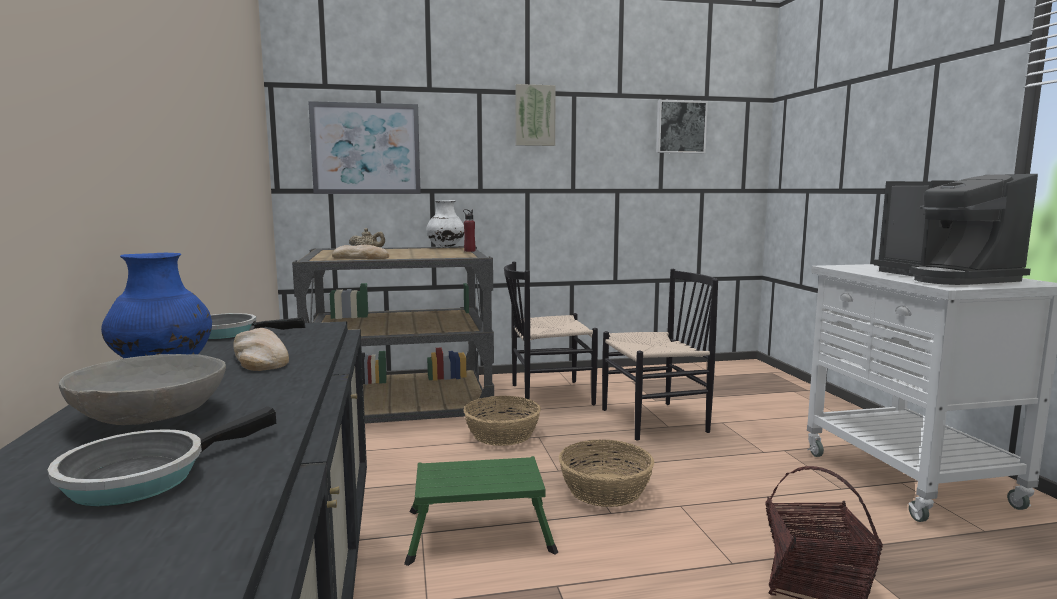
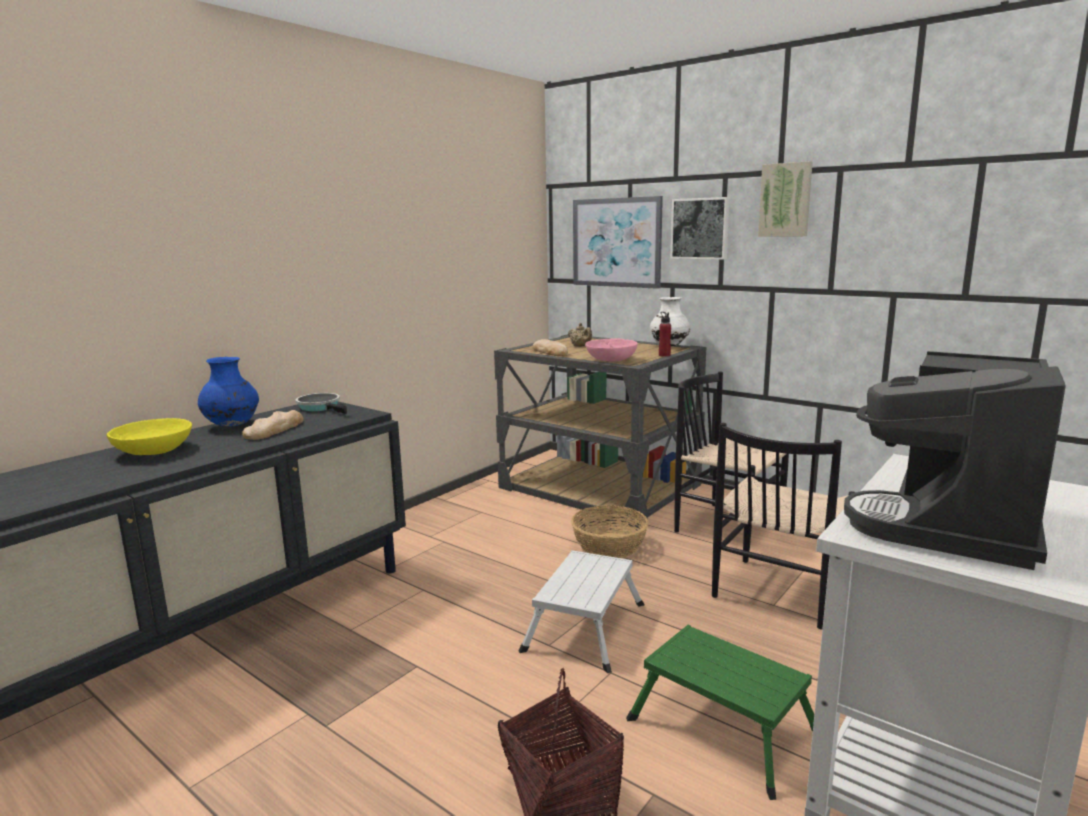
camera: 50 degrees right, 5 degrees up
(145, 476) = (75, 478): frying pan -> none
(152, 415) = (154, 451): grey bowl -> yellow bowl
(441, 256) = (611, 359): none -> pink bowl
(478, 531) = (450, 606): green step ladder -> green step ladder (721, 725)
(606, 490) = (584, 627): basket -> white step ladder
(658, 421) = (776, 595): black chair -> black chair turned 90 degrees clockwise
(680, 127) = (1008, 204): picture -> picture (700, 228)

